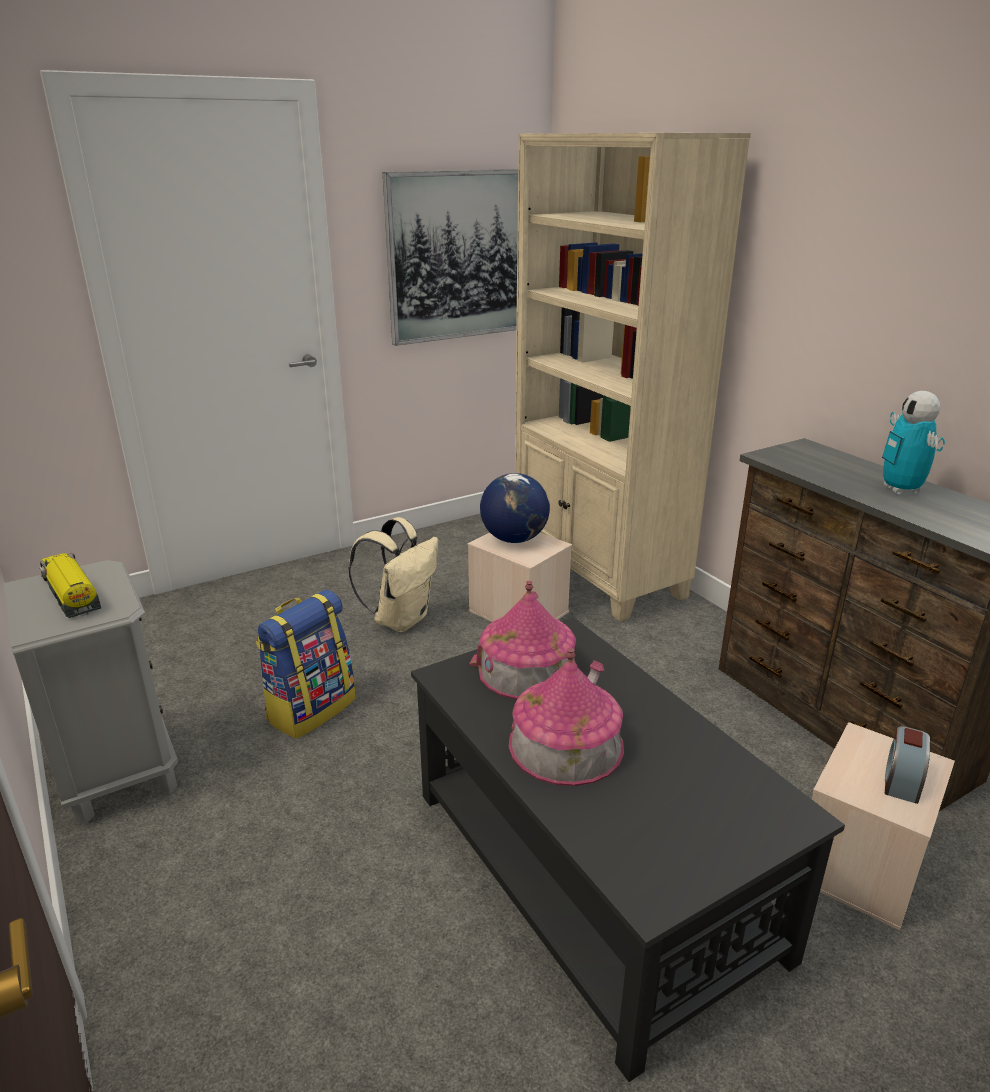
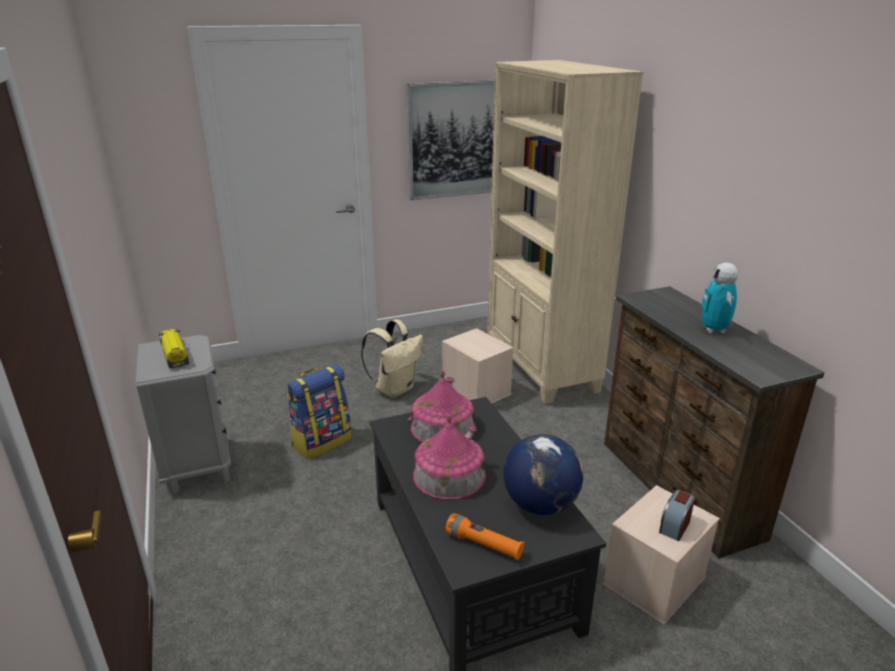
camera: 10 degrees right, 0 degrees up
(514, 539) = (474, 340): globe -> globe (540, 504)
(664, 854) = (484, 545): none -> orange flashlight

